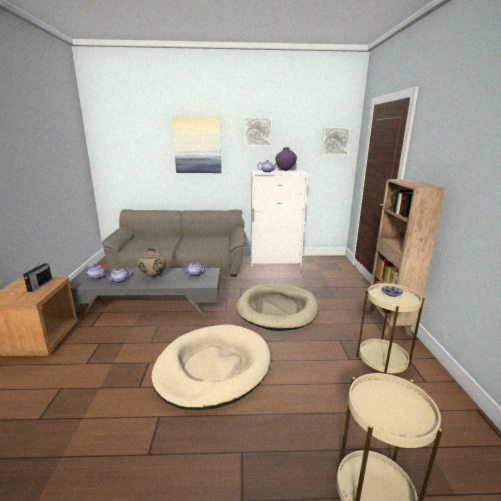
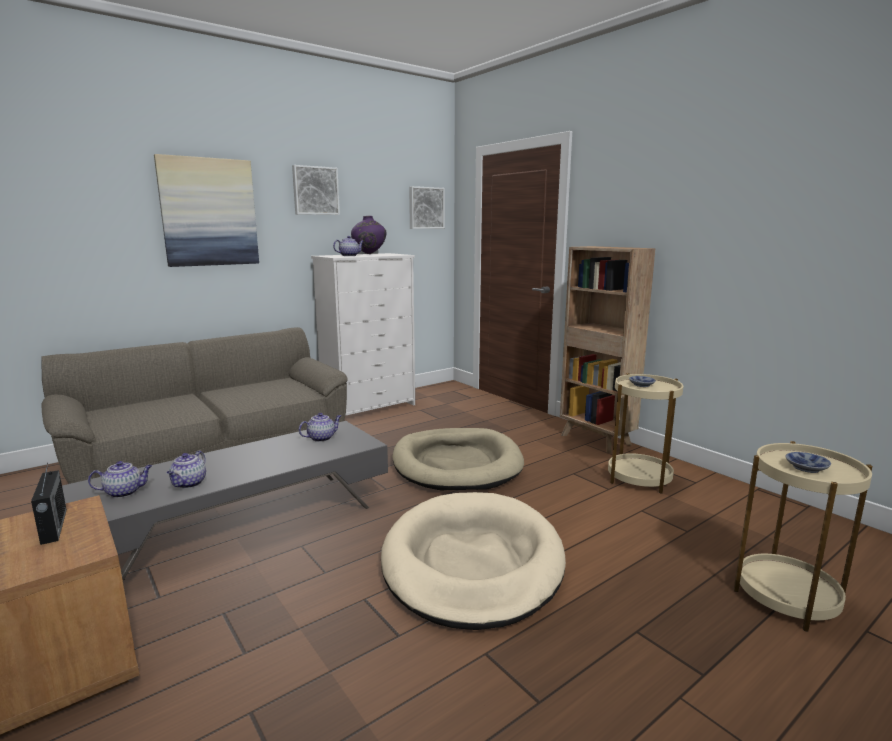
camera: 35 degrees left, 5 degrees down
(153, 276) = (248, 459): beige vase -> none
(388, 405) = (807, 468): none -> bowl

